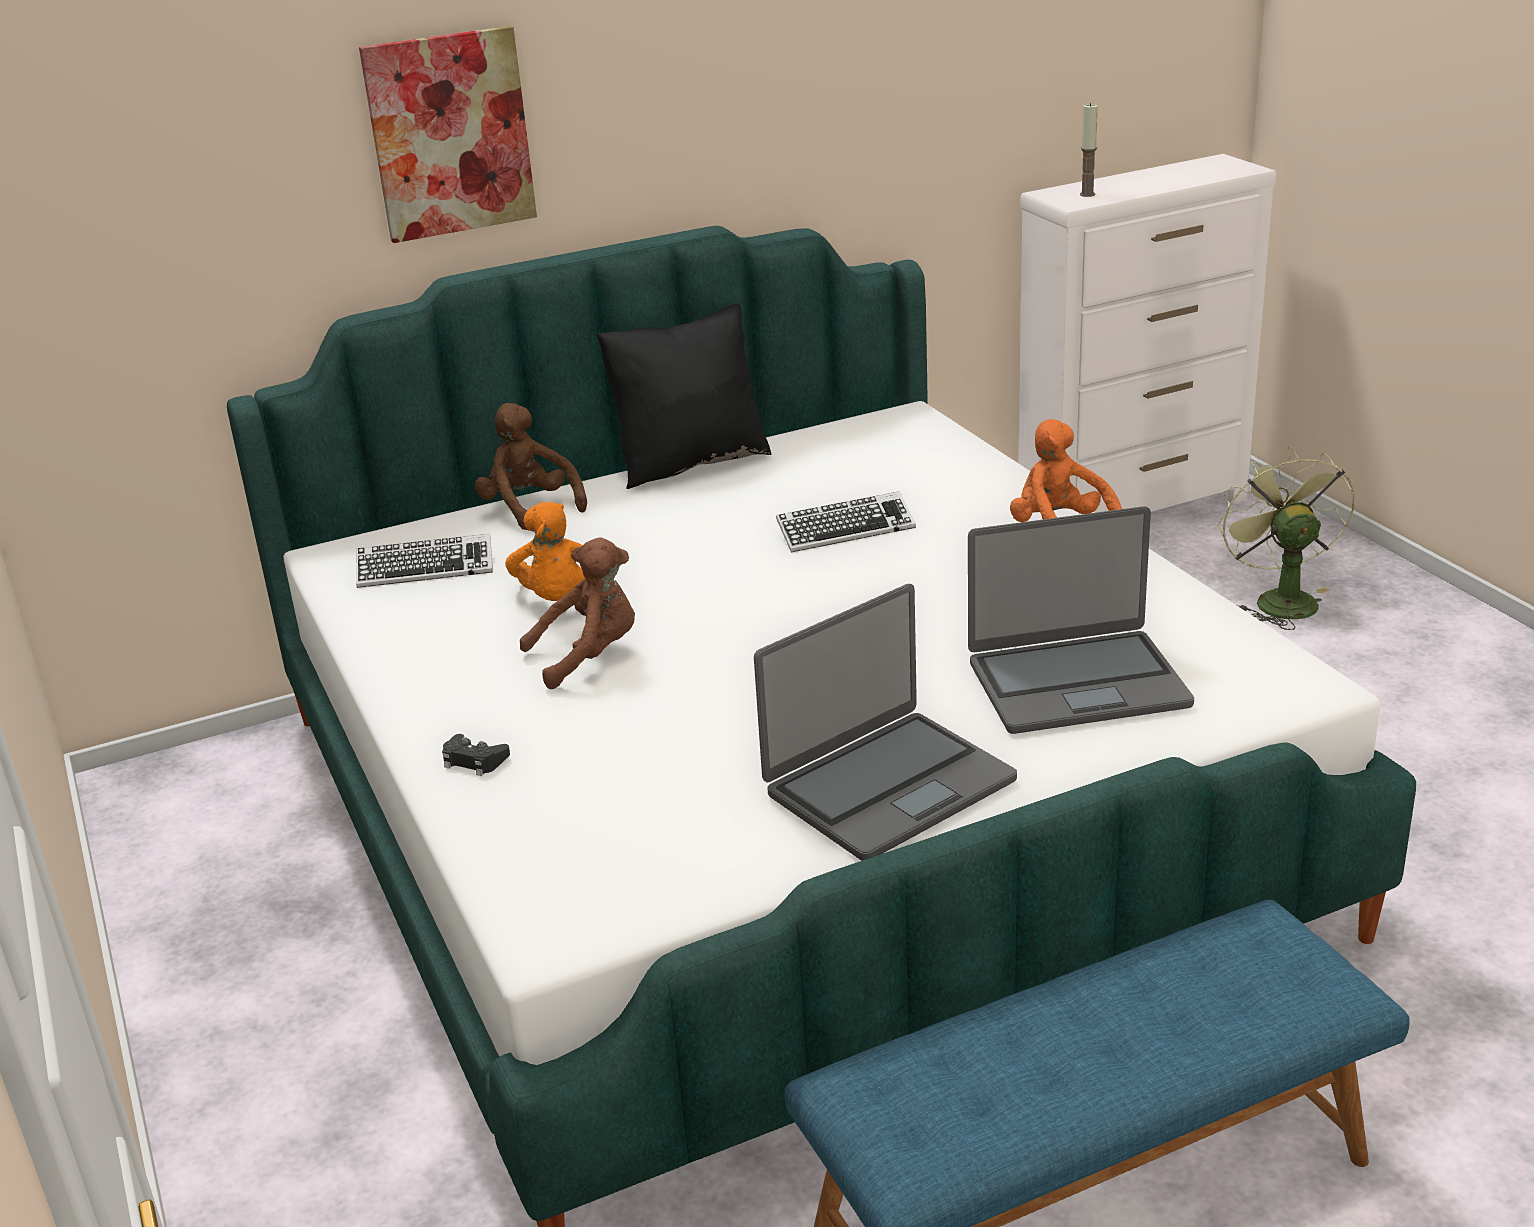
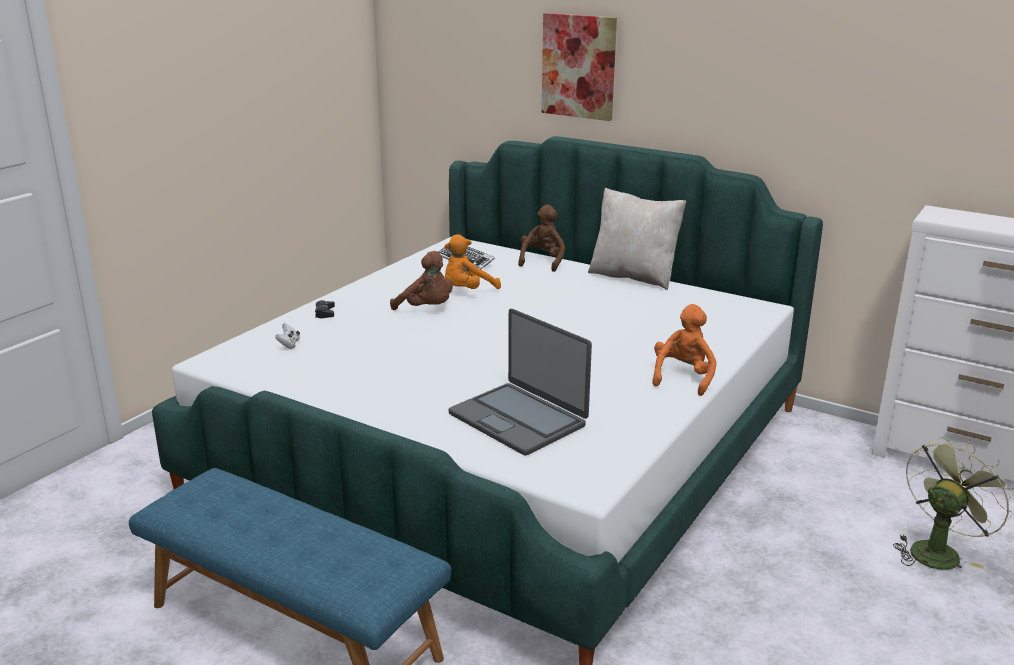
camera: 55 degrees right, 5 degrees down
(574, 830) = (289, 345): none -> white game controller
(690, 462) = (633, 277): black pillow -> beige pillow
(846, 530) = (611, 326): keyboard -> none
(888, 786) = (376, 397): laptop -> none
(1087, 194) = (956, 218): candle -> none

